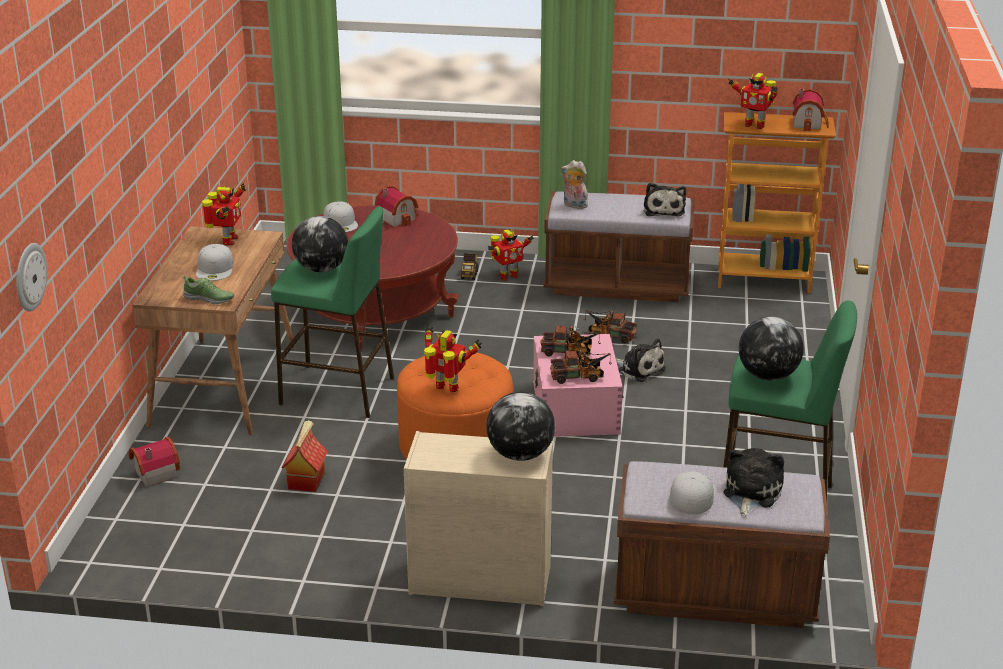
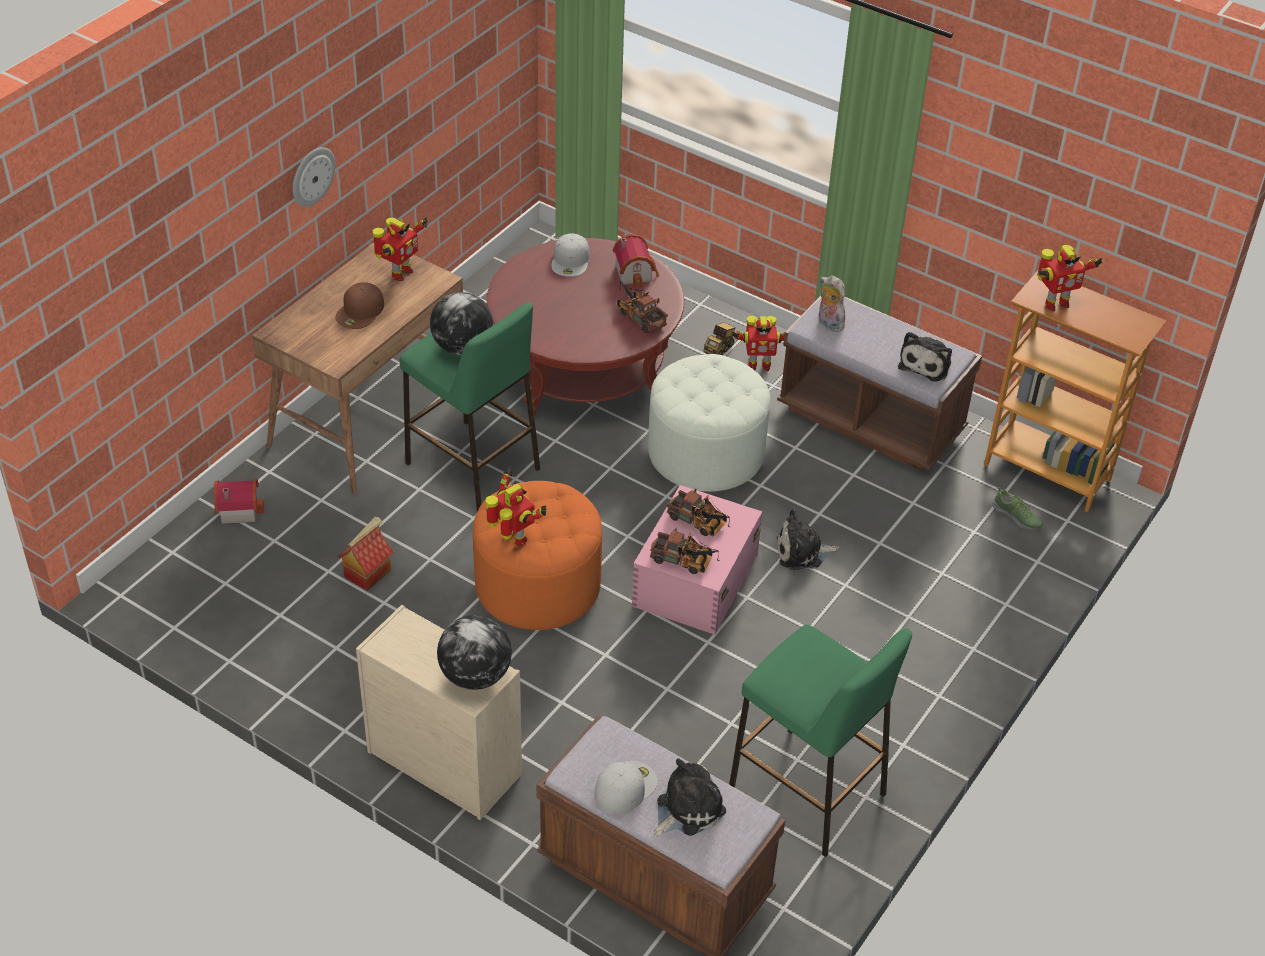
camera: 25 degrees right, 15 degrees up
(29, 277) = (74, 333): wall clock -> wall clock (312, 176)
(209, 299) = (326, 354): shoe -> shoe (1017, 517)
(215, 269) = (360, 311): white cap -> brown cap
(514, 334) = (706, 453): none -> white ottoman
(609, 335) = (806, 491): toy truck -> toy truck (639, 316)
(639, 369) = (802, 552): plush toy -> plush toy turned 105 degrees clockwise
(754, 125) = (1055, 304): toy robot -> toy robot turned 75 degrees counterclockwise
(767, 375) = (798, 674): globe -> none
(809, 123) = (1126, 322): toy house -> none

